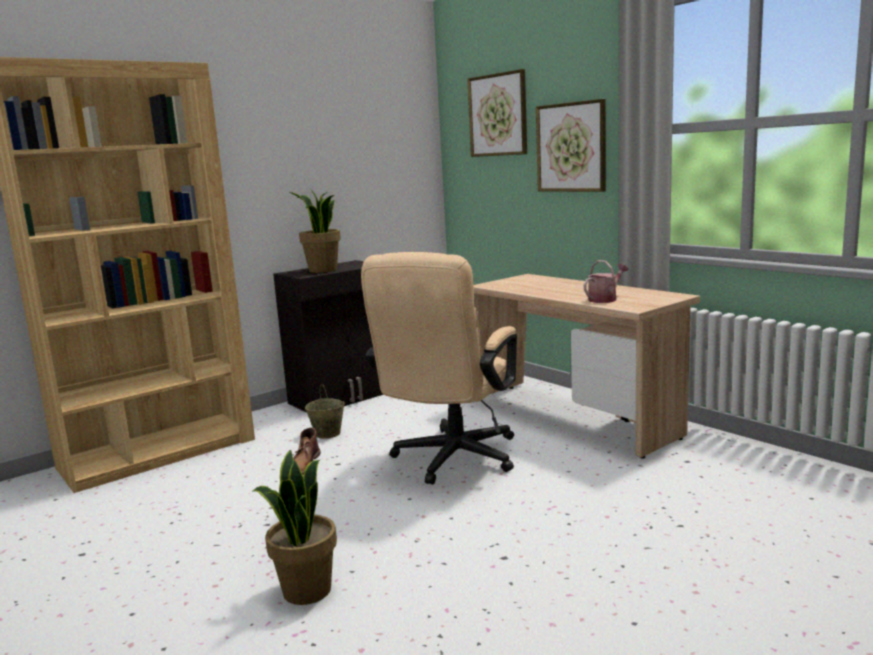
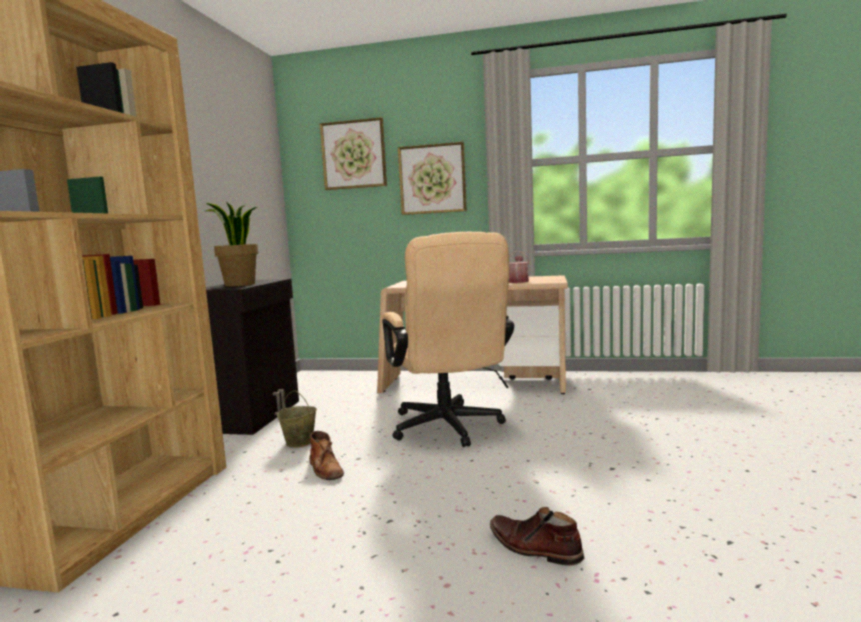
camera: 40 degrees left, 5 degrees down
(306, 590) = (533, 548): potted plant -> brown boot

